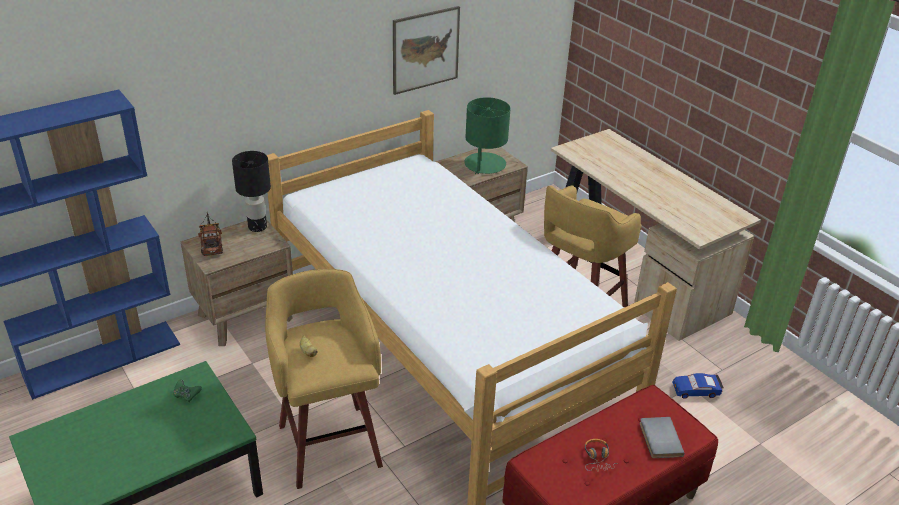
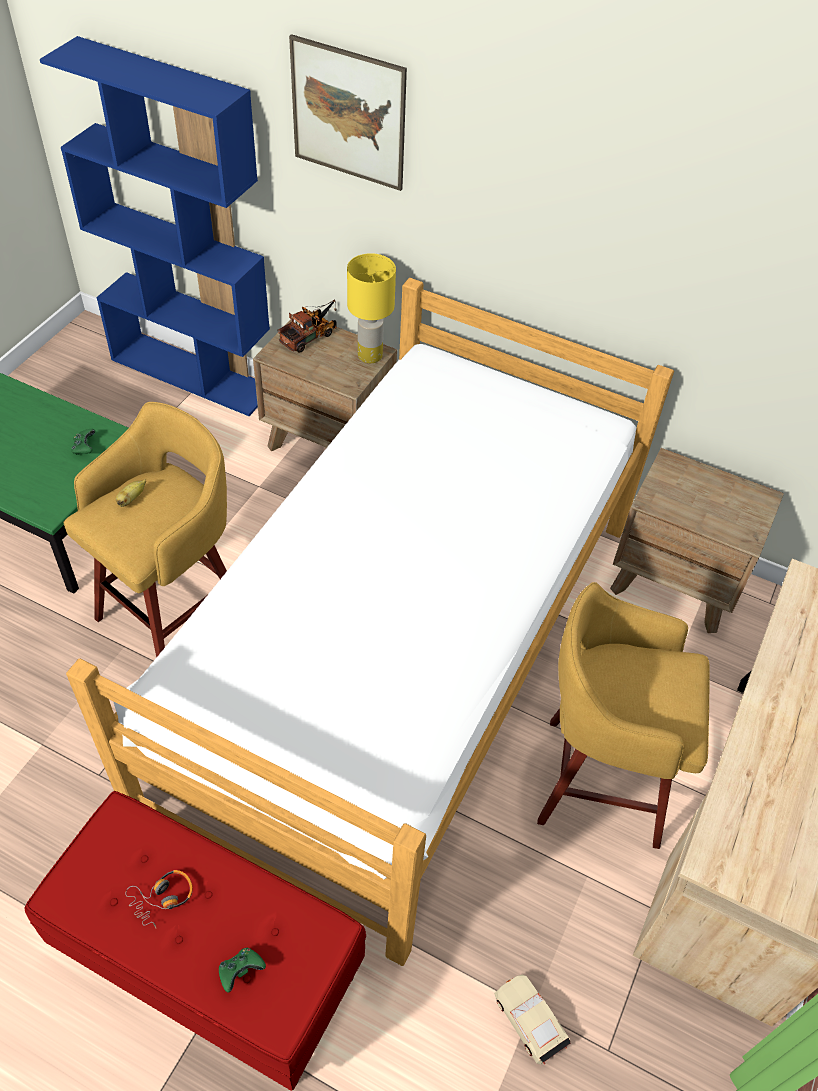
camera: 60 degrees right, 15 degrees up
(257, 227) = (369, 355): black table lamp -> yellow table lamp
(425, 50) = (701, 278): picture -> picture (348, 114)
(484, 164) = (711, 505): green table lamp -> none
(659, 439) = (241, 971): grey book -> green game controller
(696, 390) = (530, 1020): blue toy car -> beige toy car

